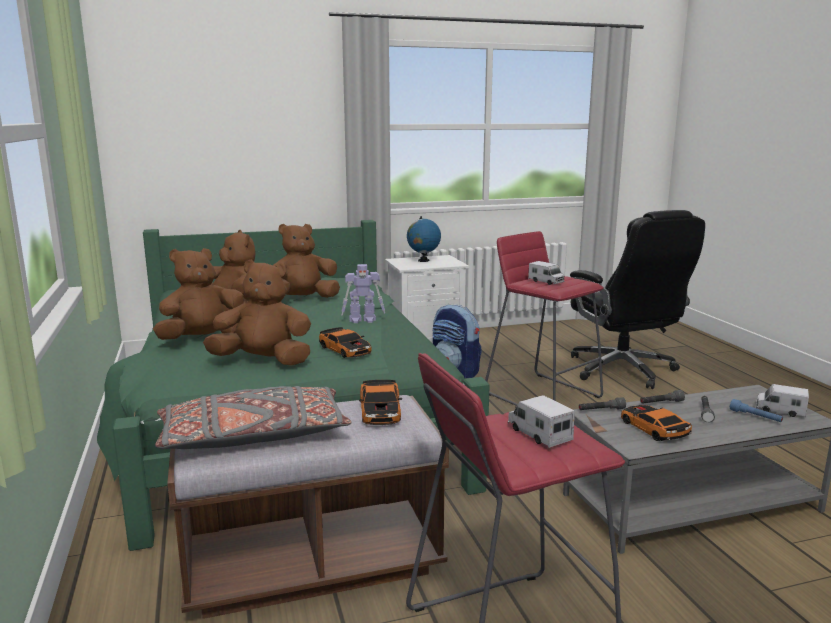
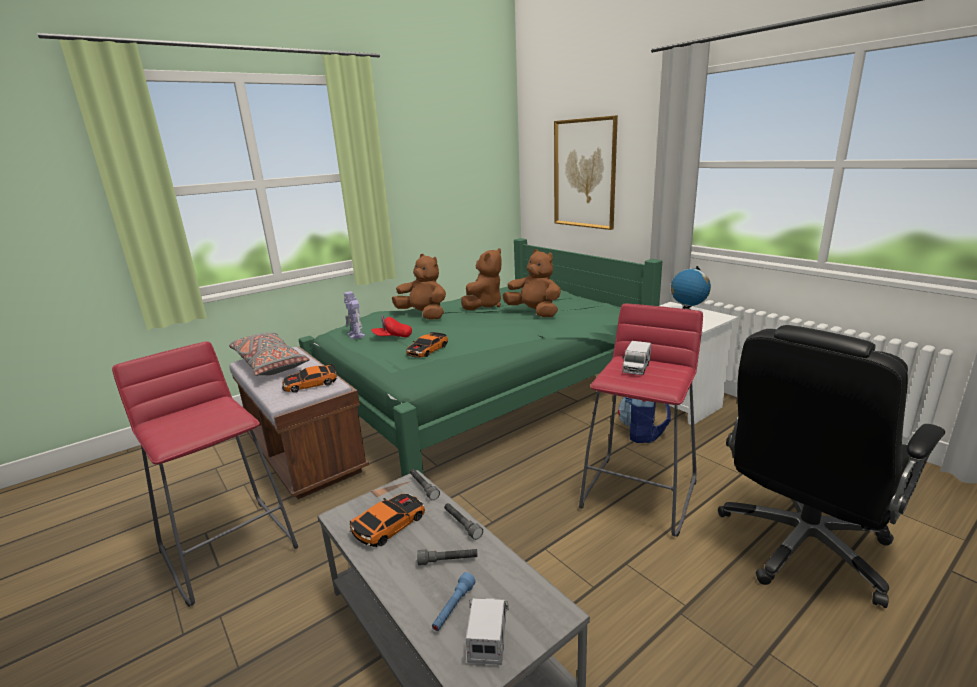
camera: 70 degrees right, 5 degrees up
(231, 138) = (584, 174): none -> picture
(263, 361) = (392, 337): brown plush toy -> red cap
(363, 320) = (504, 339): toy robot -> toy robot (356, 335)
(539, 434) = (194, 422): toy truck -> none

